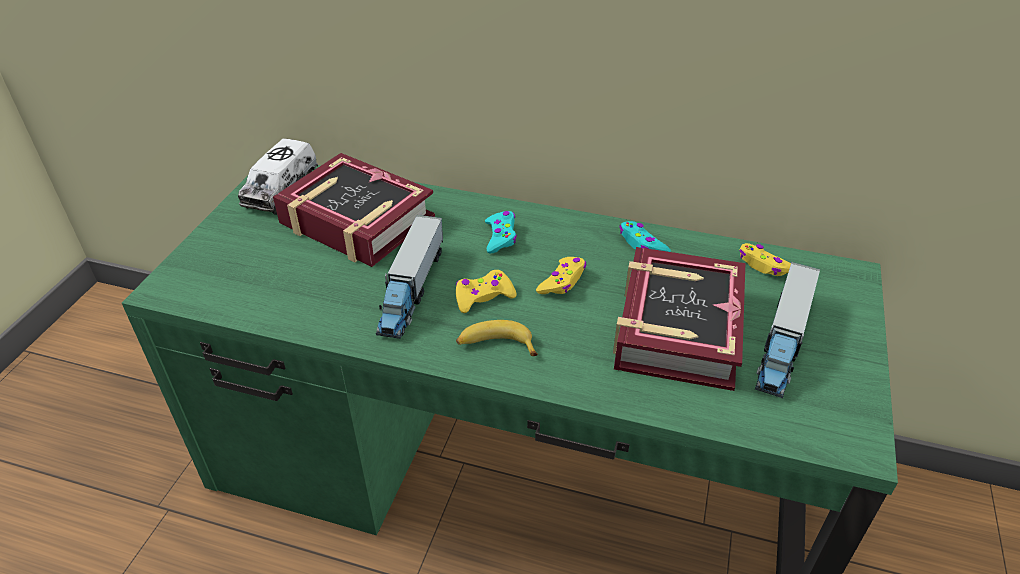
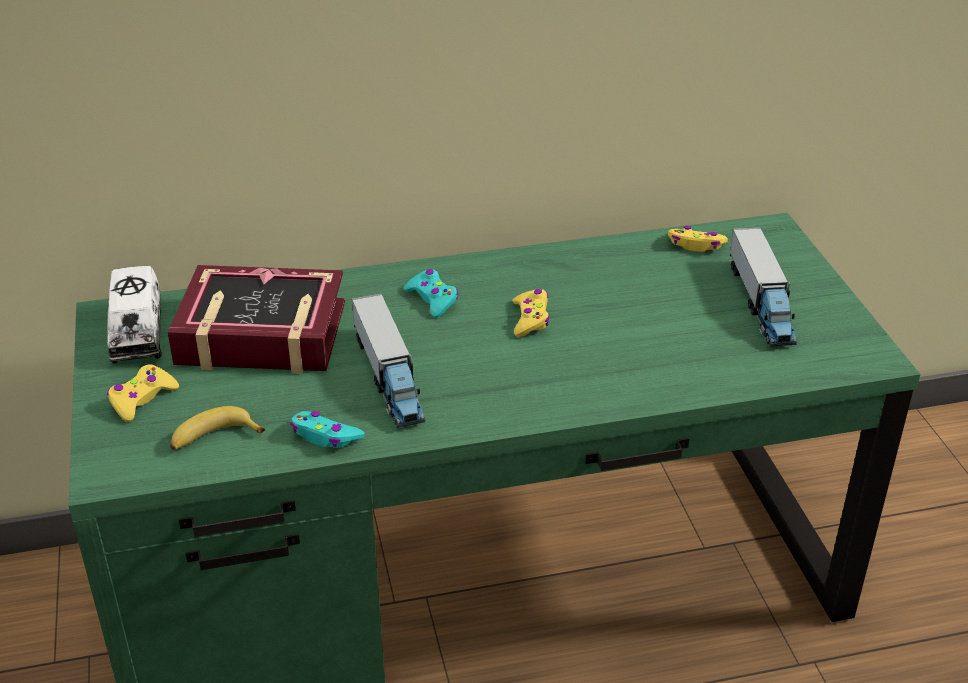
camera: 30 degrees left, 5 degrees down
(483, 296) = (467, 358): yellow game controller -> yellow game controller (142, 399)
(495, 345) = (519, 395): banana -> banana (213, 438)
(642, 244) = (574, 262): turquoise game controller -> turquoise game controller (325, 436)
(677, 328) = (666, 322): book -> none

